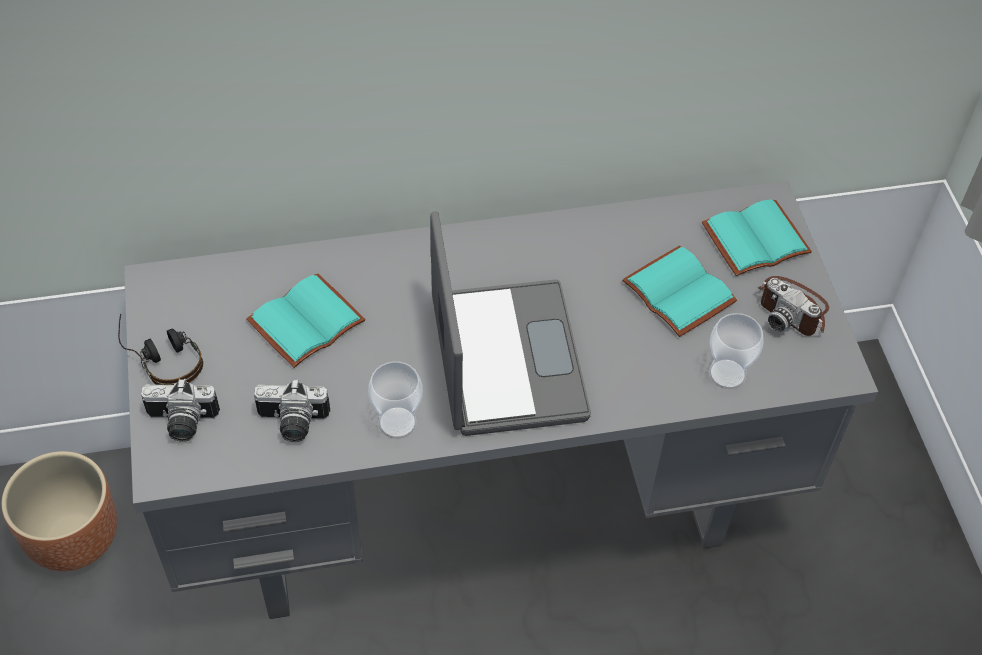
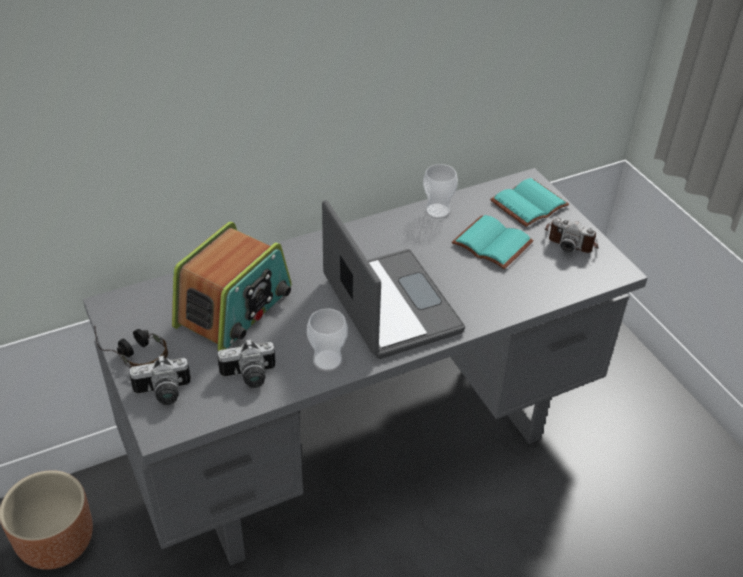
camera: 15 degrees left, 10 degrees down
(305, 319) = (235, 308): turquoise book -> radio
(727, 374) = (545, 286): cup -> cup (437, 211)

